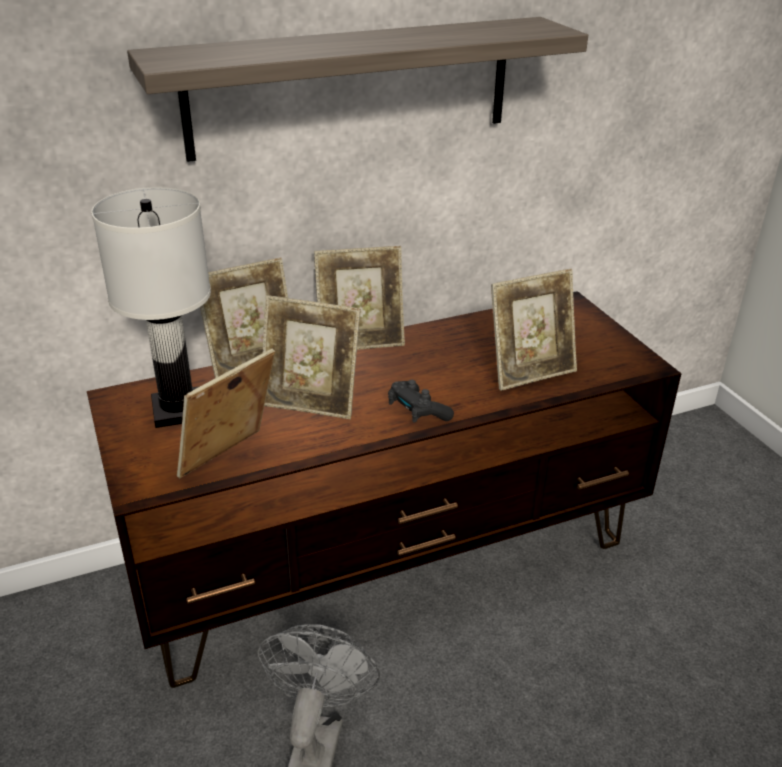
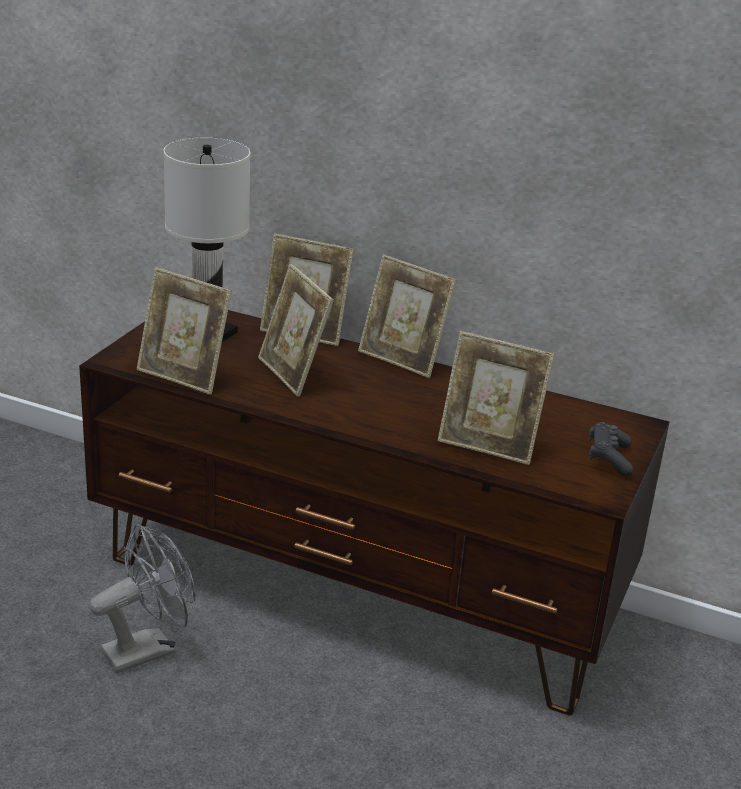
camera: 45 degrees right, 5 degrees down
(230, 461) = (183, 376): picture frame -> picture frame turned 150 degrees counterclockwise
(351, 87) = (437, 113): shelf -> none
(417, 412) = (350, 418): black game controller -> black game controller (608, 459)

